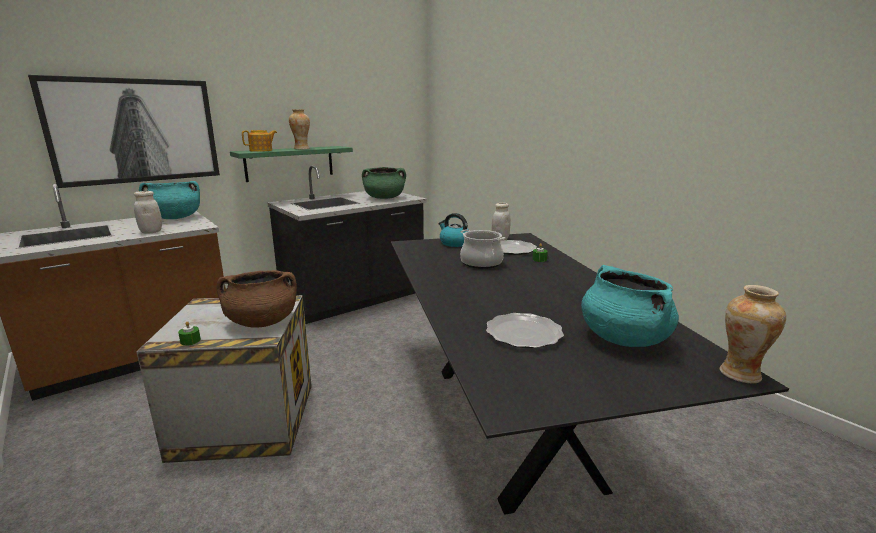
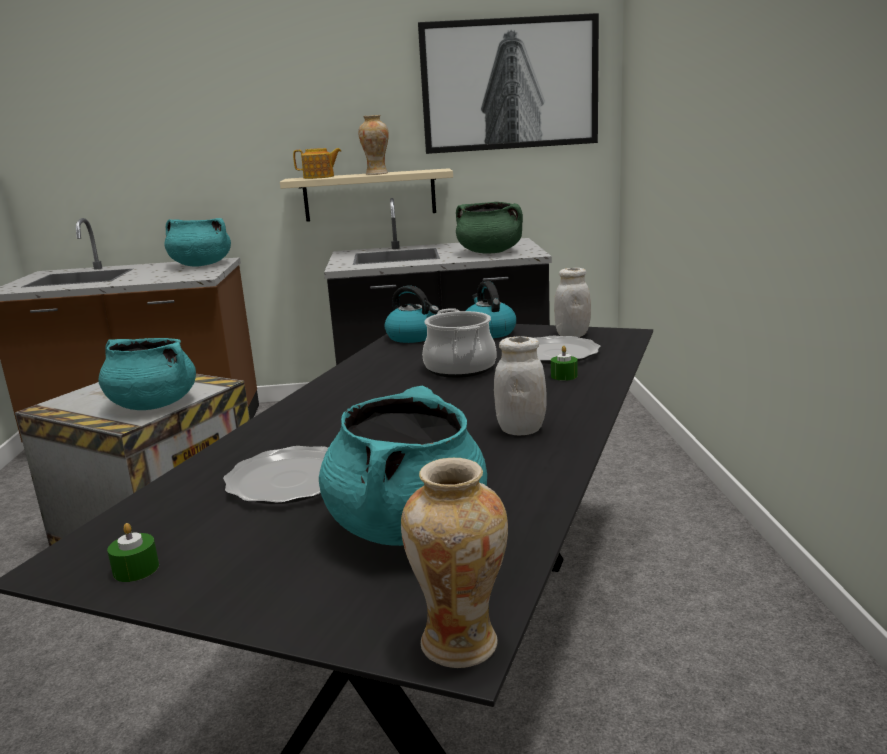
camera: 35 degrees right, 0 degrees up
(135, 131) = (174, 155): picture -> picture (510, 85)
(151, 232) = (146, 280): white jar -> white jar (521, 430)
(190, 341) = (65, 411): green candle -> green candle (136, 569)
(262, 322) = (152, 405): brown cooking pot -> turquoise cooking pot
(290, 163) = (369, 195): green shelf -> beige shelf
(417, 250) = (414, 337): none -> kettle

